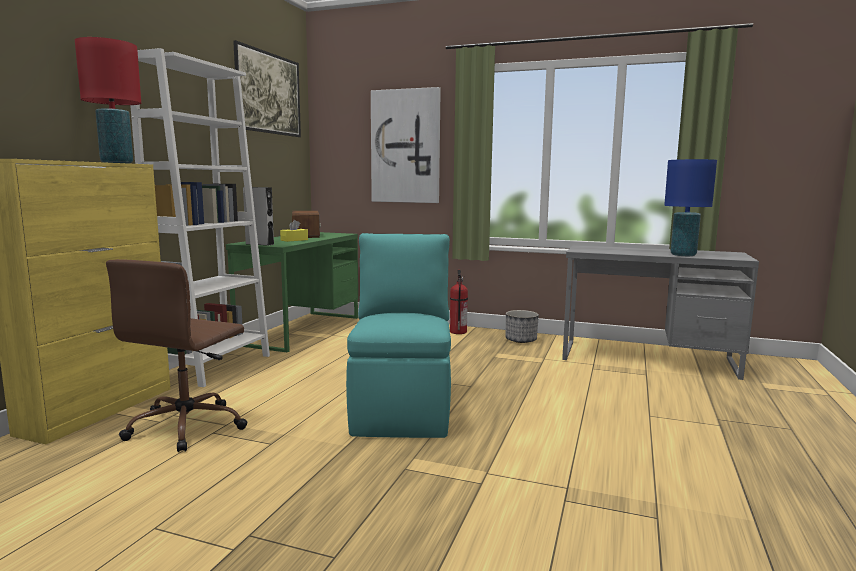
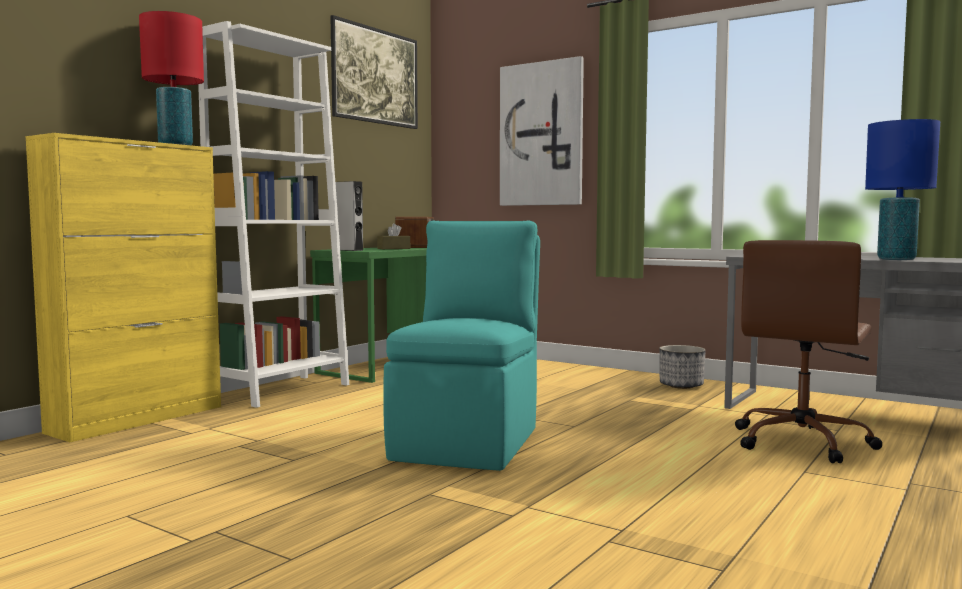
camera: 15 degrees right, 5 degrees down
(188, 426) = (217, 438): brown office chair -> brown office chair (802, 442)
(294, 240) = (393, 248): yellow tissue box -> brown tissue box
(457, 331) = (600, 373): fire extinguisher -> none

